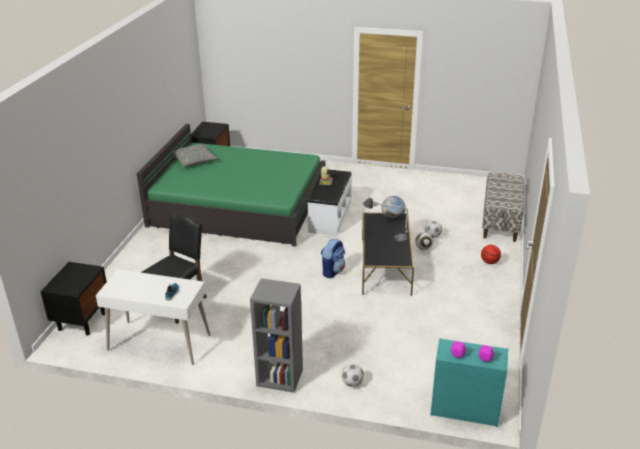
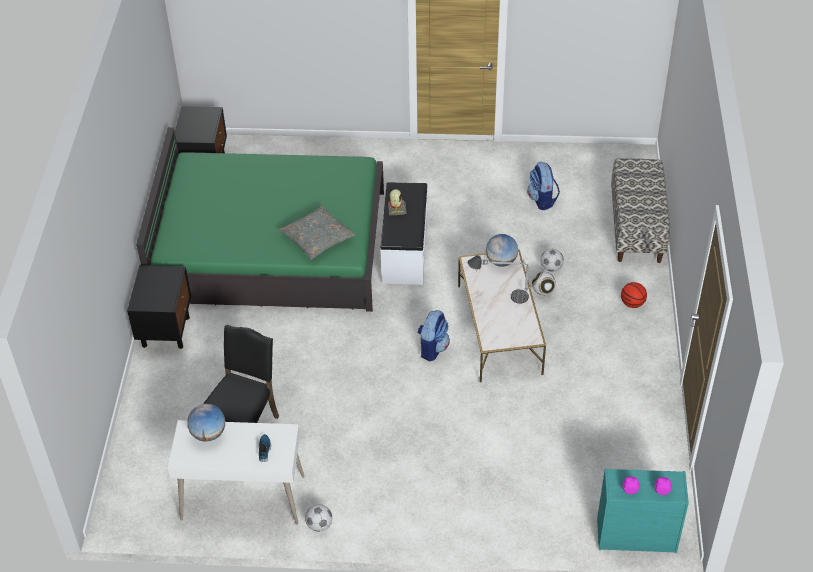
camera: 10 degrees left, 15 degrees up
(82, 321) = (129, 479): black nightstand -> black nightstand (166, 331)
(135, 279) = (208, 434): none -> globe
(194, 160) = (197, 191): grey pillow -> grey pillow (317, 238)
(279, 378) = (409, 526): grey bookcase -> none
(352, 383) = (499, 520): football -> football (319, 525)
(385, 266) = (499, 329): black coffee table -> white coffee table
(435, 200) = (542, 200): none -> backpack

